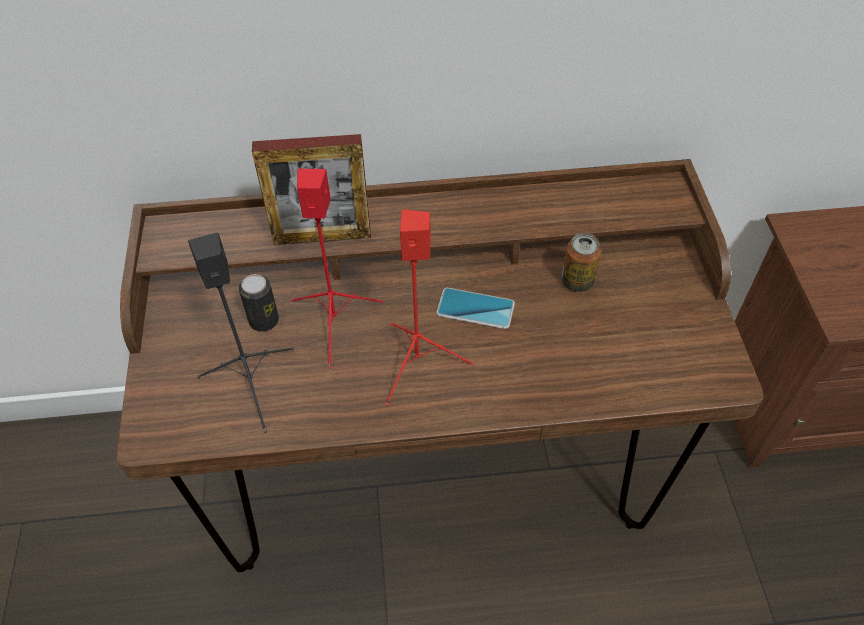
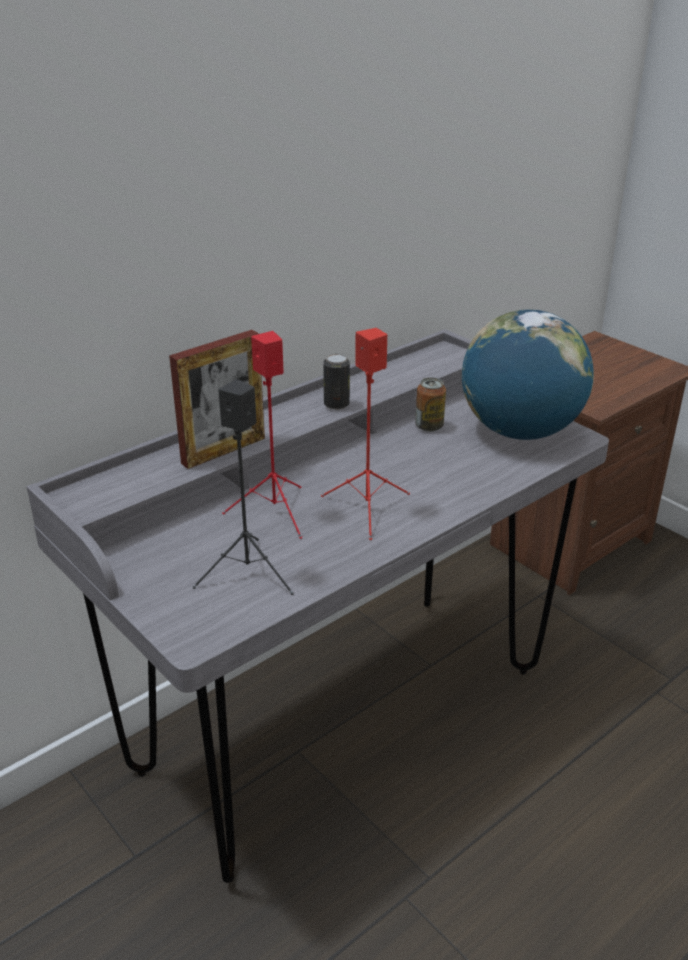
camera: 35 degrees left, 20 degrees down
(264, 321) = (212, 534): can -> can (336, 404)
(434, 476) = (342, 718): brown desk -> grey desk
(475, 309) = (375, 465): phone -> none
(668, 336) = (520, 431): none -> globe

